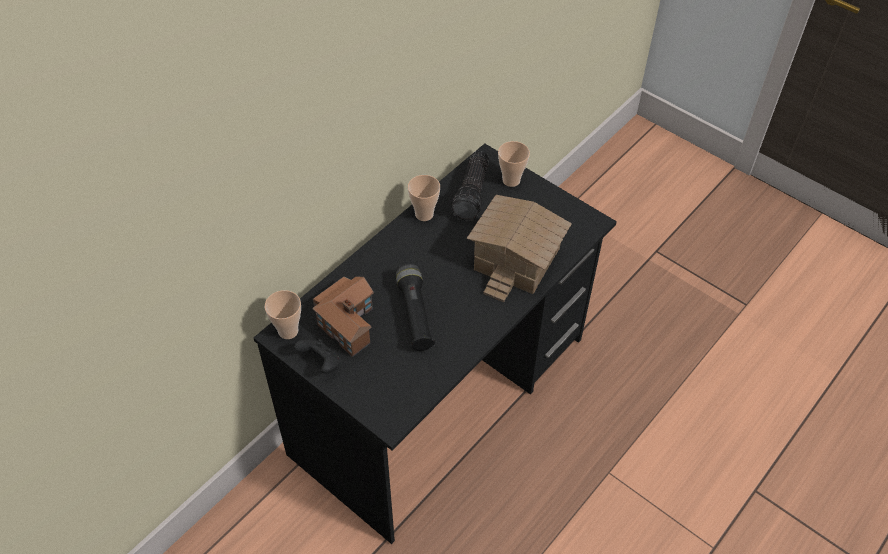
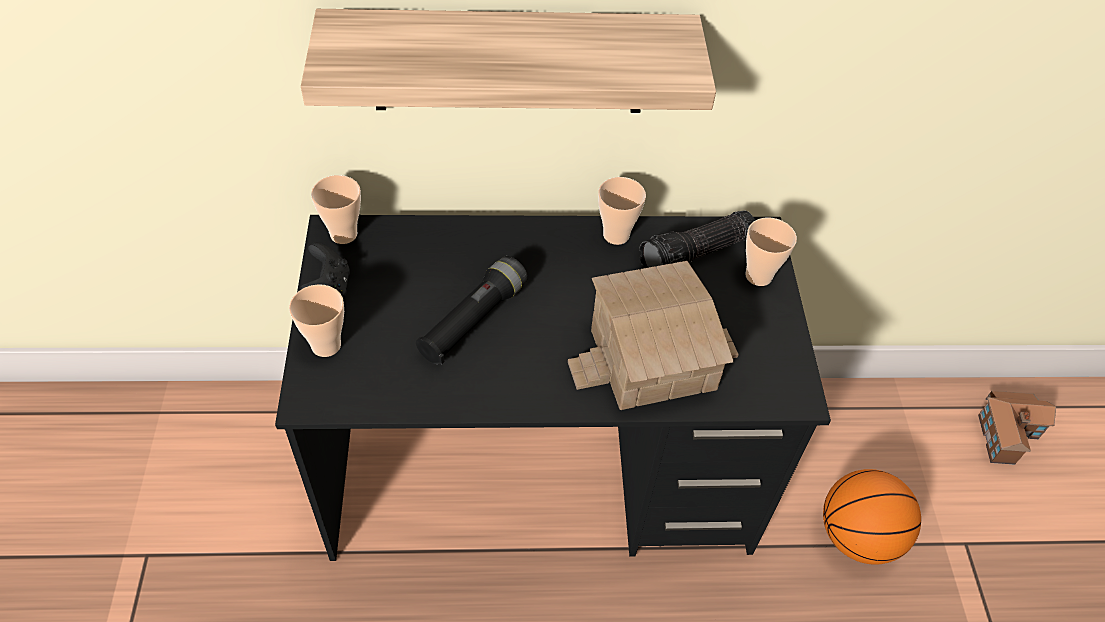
camera: 45 degrees right, 0 degrees up
(341, 152) = (509, 62): none -> shelf
(347, 320) = (405, 270): toy house -> toy house (1007, 431)
(361, 390) = (326, 345): none -> cup
(612, 289) = (857, 536): none -> basketball

